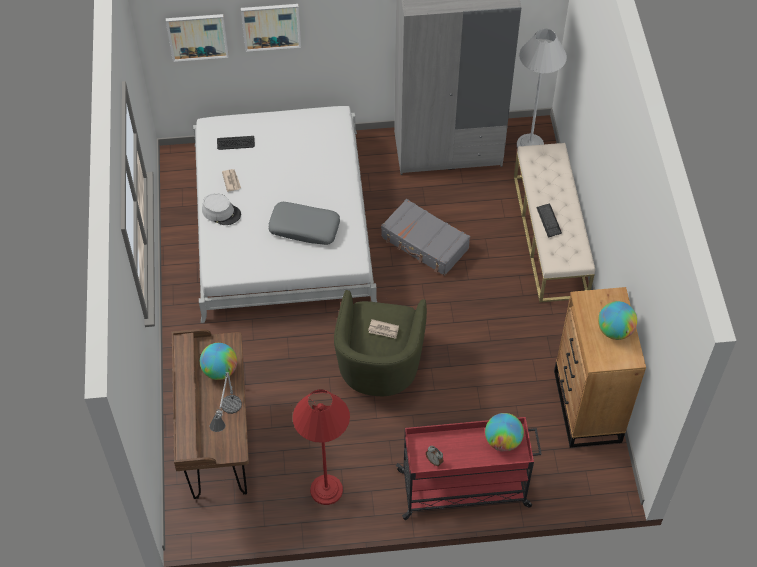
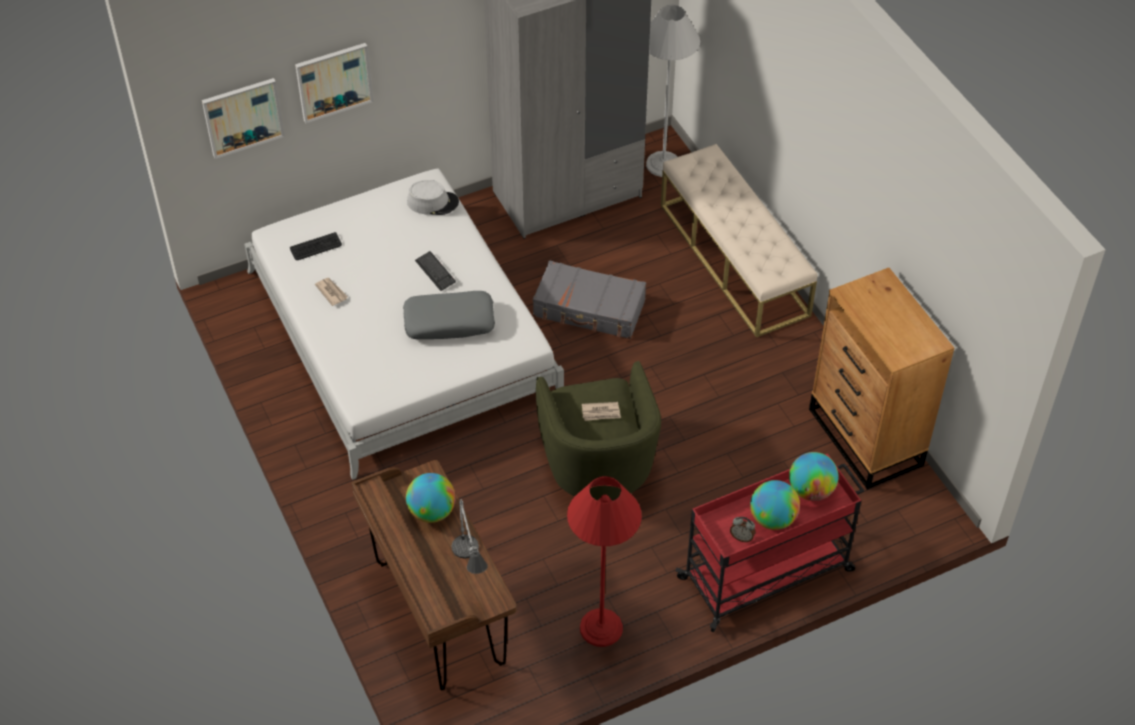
camera: 20 degrees left, 5 degrees down
(221, 212) = (336, 332): grey hat -> grey hat (433, 202)
(548, 221) = (739, 234): keyboard -> keyboard (435, 272)
(614, 331) = (900, 318): globe -> globe (773, 519)

